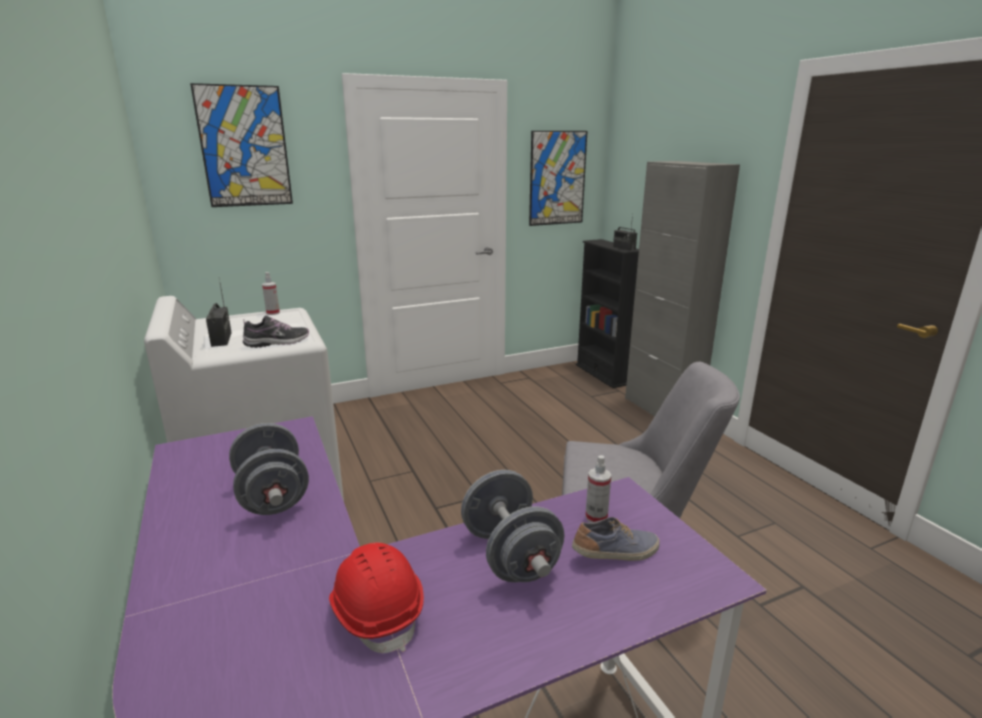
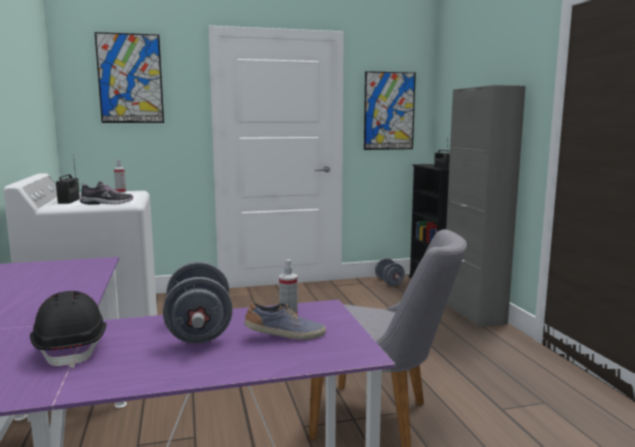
camera: 10 degrees right, 10 degrees down
(272, 495) = (52, 291): grey dumbbell -> grey dumbbell (389, 282)
(377, 612) = (72, 349): red hard hat -> black hard hat

